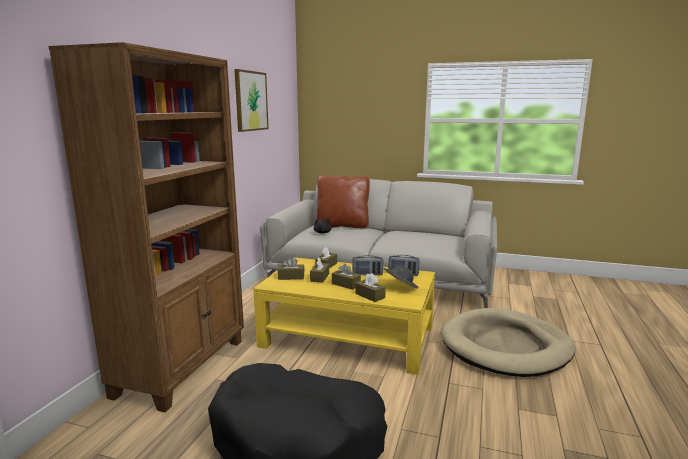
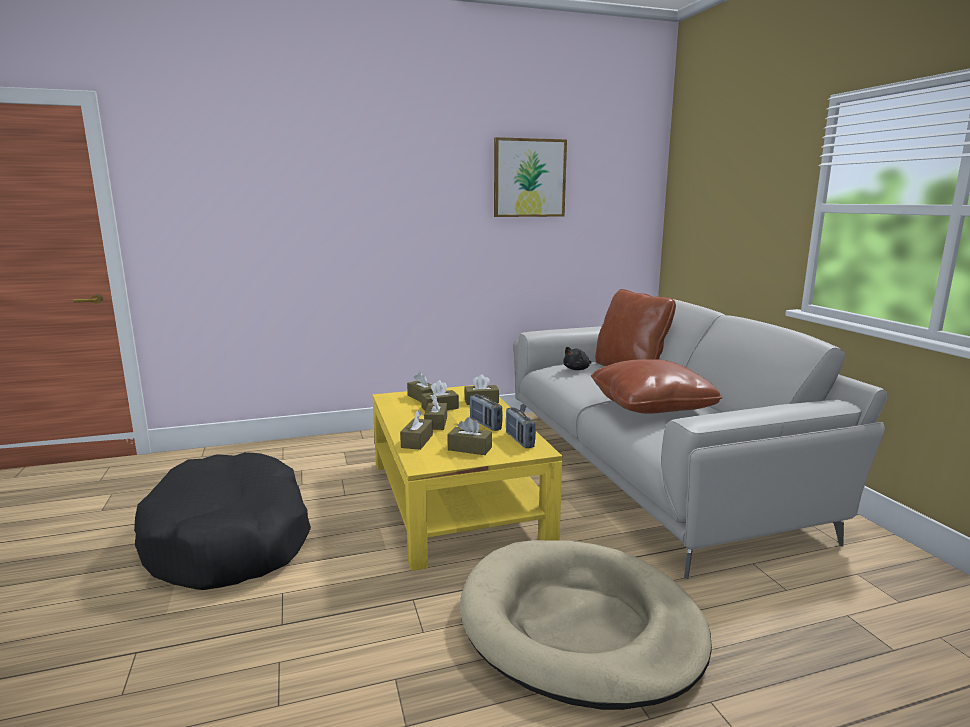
camera: 55 degrees right, 0 degrees up
(183, 366) = (310, 451): brown bookcase -> none
(400, 287) = (469, 448): grey hat -> brown tissue box
(404, 238) = (651, 406): none -> brown pillow

